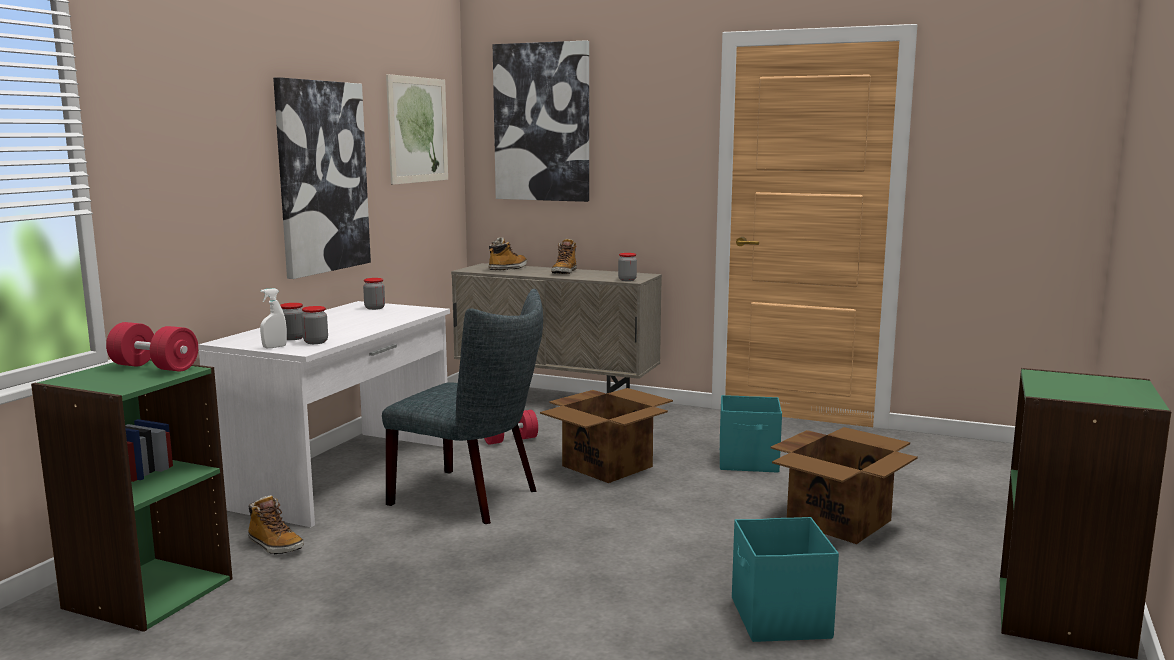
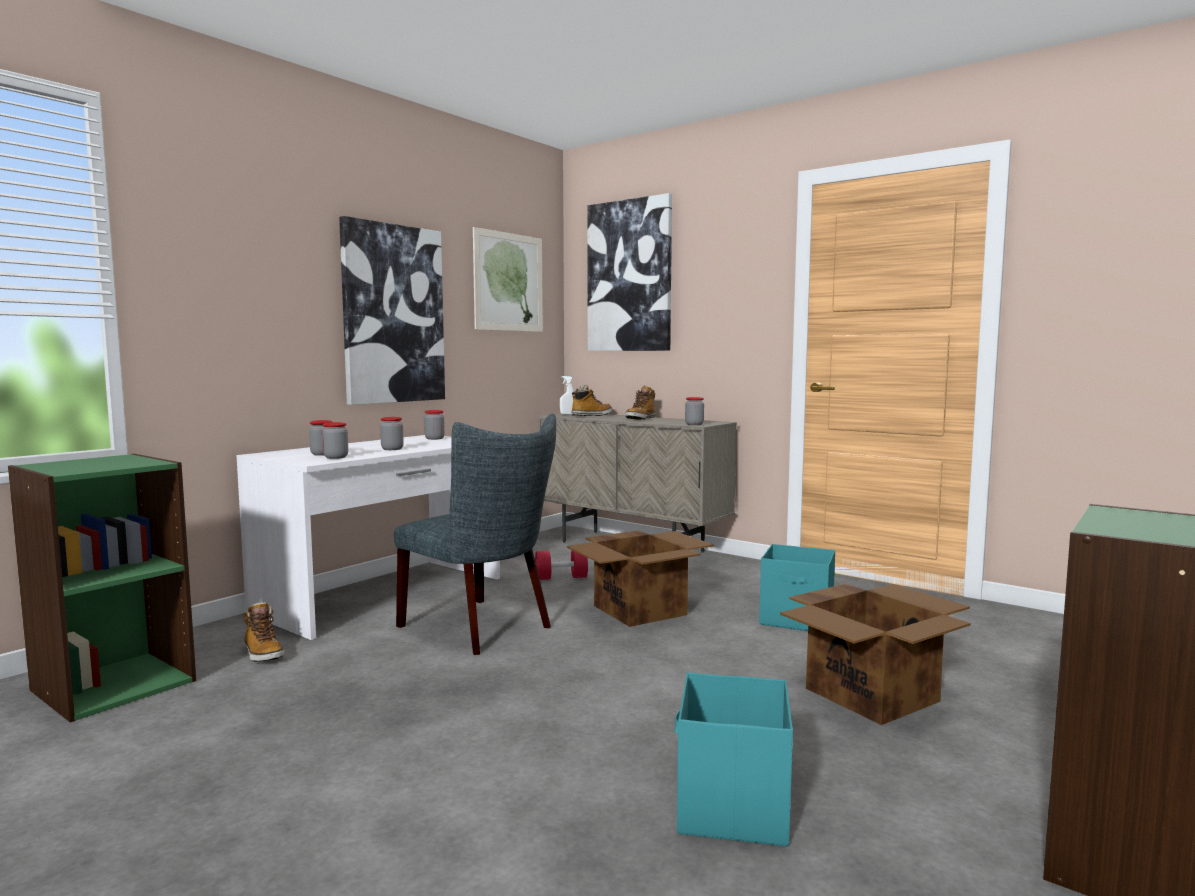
camera: 15 degrees right, 5 degrees down
(154, 367) = (131, 460): red dumbbell -> none
(274, 347) = (293, 459): white spray bottle -> white spray bottle (567, 414)
(355, 326) = (392, 449): none -> jar

